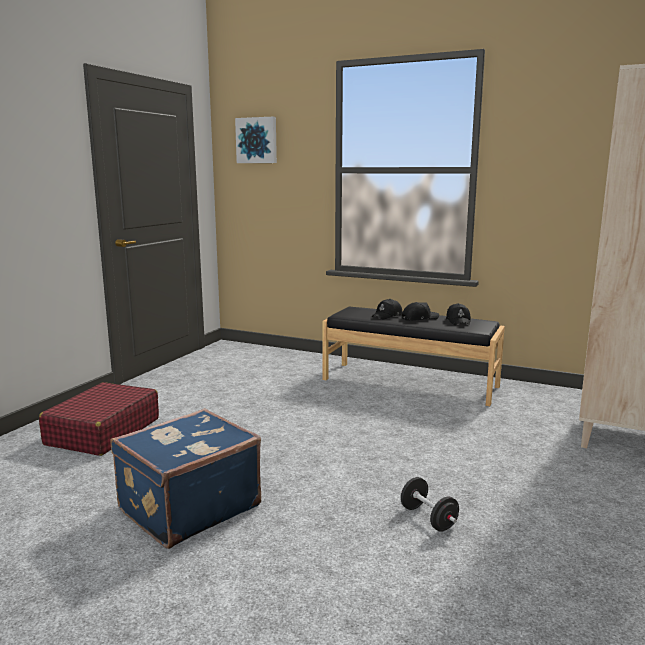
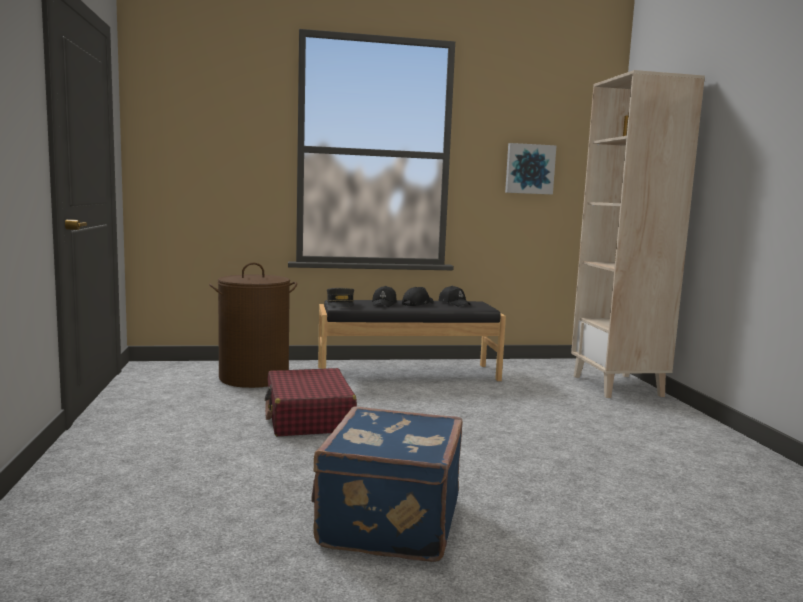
camera: 35 degrees left, 5 degrees down
(103, 432) = (145, 480): red suitcase -> red suitcase (309, 417)
(257, 140) = (191, 107): picture -> picture (529, 169)
(281, 366) = (254, 377): none -> brown laundry basket
(348, 312) = (340, 304): none -> grey cap
(428, 518) = (595, 470): black dumbbell -> none

